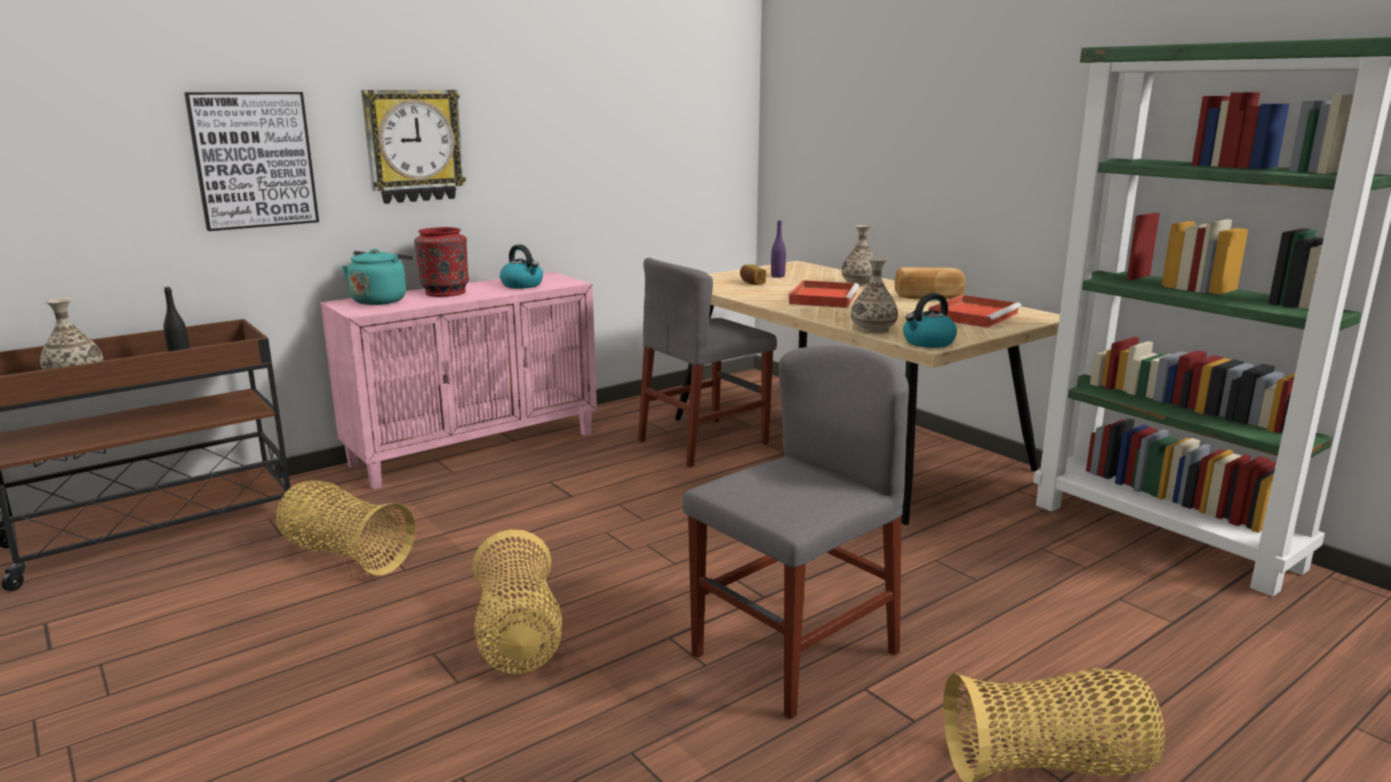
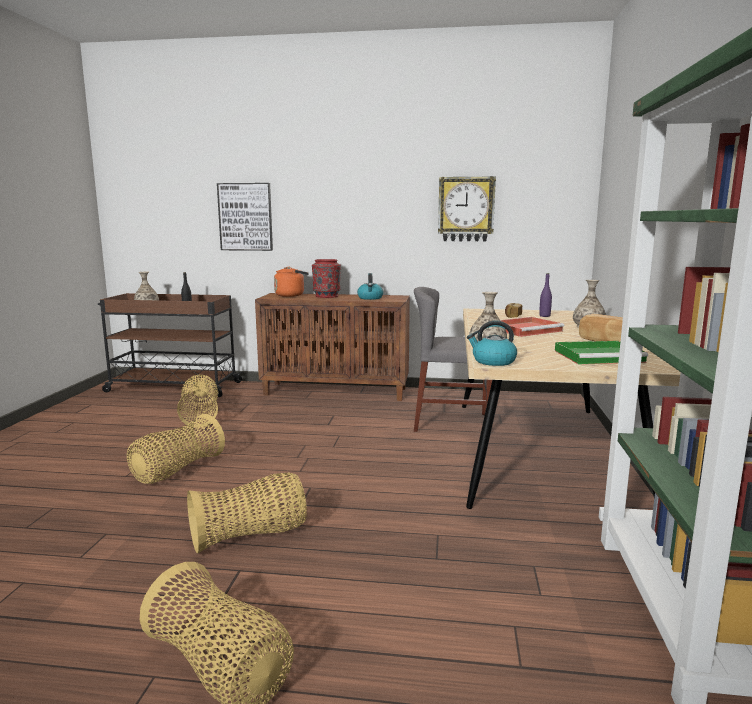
camera: 45 degrees right, 5 degrees down
(381, 300) = (291, 295): turquoise kettle -> orange kettle
(413, 146) = (327, 213): wall clock -> wall clock (466, 209)
(475, 448) = (336, 391): pink cabinet -> brown cabinet
(794, 653) = (251, 536): grey chair -> basket
(973, 315) = (600, 356): red tray -> green tray

